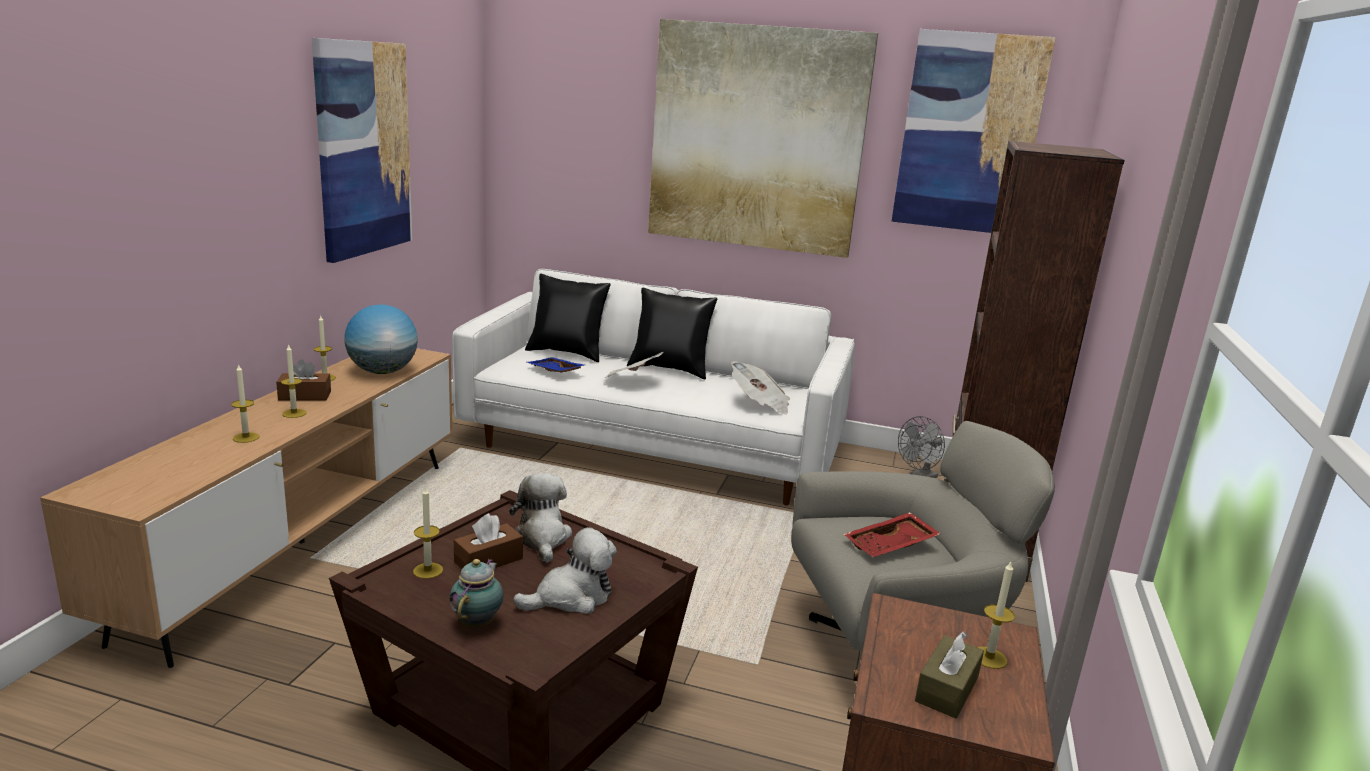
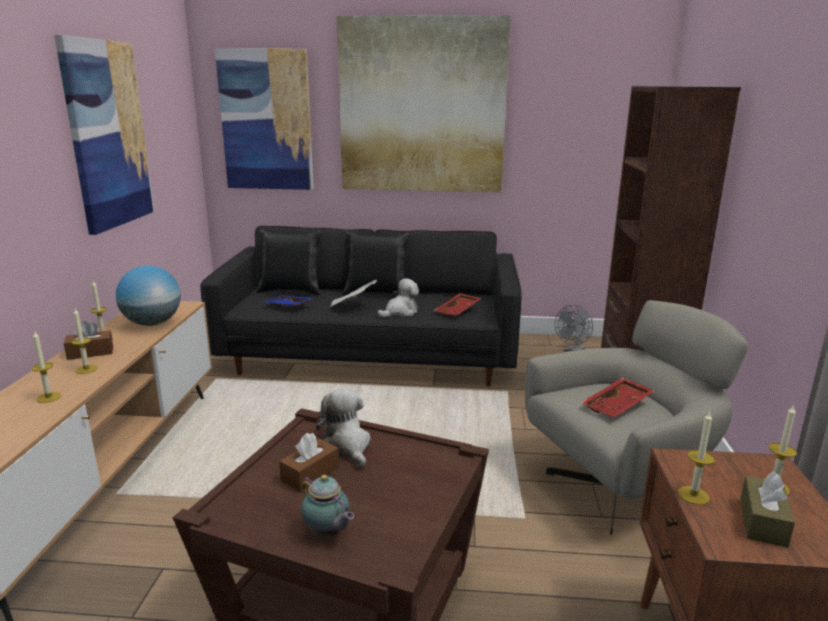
camera: 10 degrees left, 0 degrees up
(428, 570) = (260, 493): candle -> candle (693, 495)
(478, 622) = (328, 534): teapot -> teapot turned 135 degrees clockwise
(571, 597) = (397, 495): plush toy -> plush toy (400, 312)
(654, 446) = (370, 355): white sofa -> black sofa
(760, 404) = (458, 311): newspaper -> red tray
(969, 133) = (584, 88): picture -> picture (266, 120)

